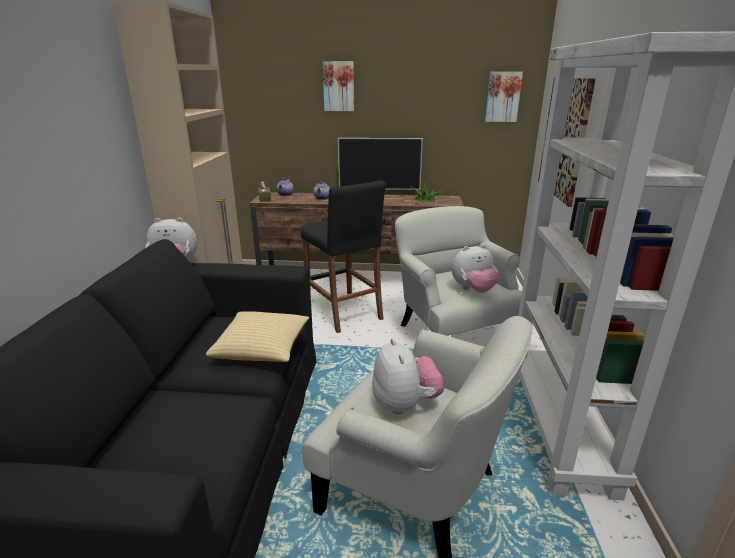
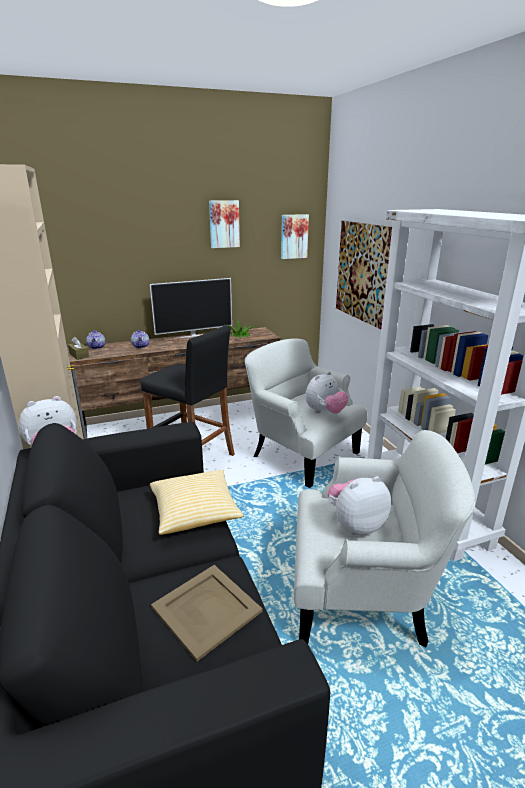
camera: 25 degrees left, 0 degrees up
(193, 431) = (205, 609): none -> beige tray
(339, 86) = (143, 232): picture -> picture (224, 224)
(405, 404) = (355, 524): plush toy -> plush toy turned 75 degrees counterclockwise

